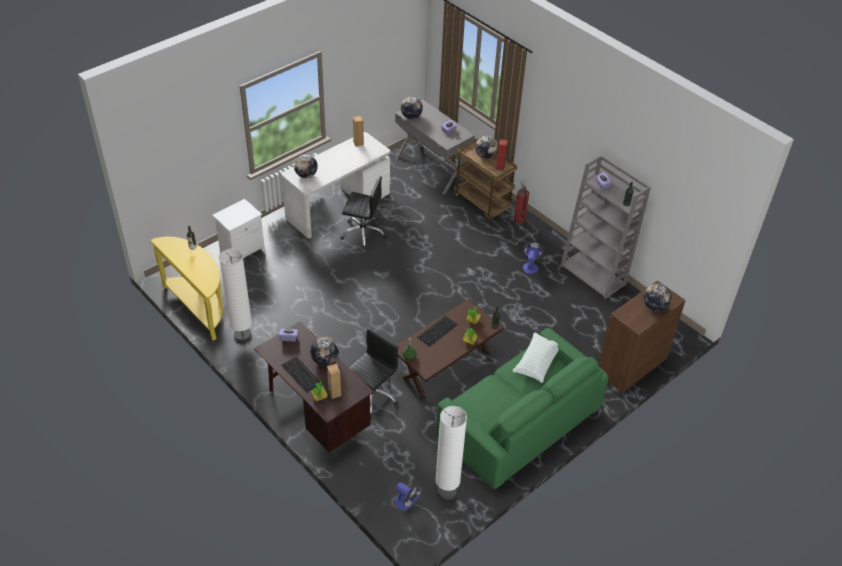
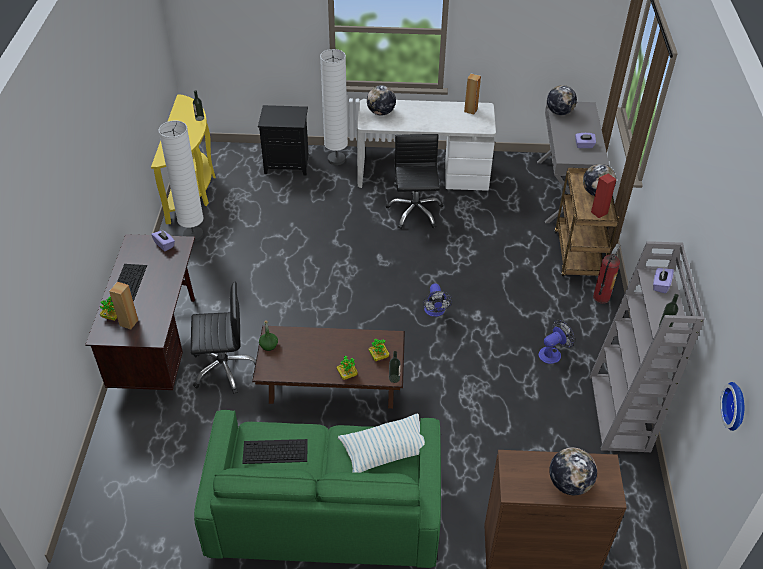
camera: 45 degrees right, 0 degrees up
(242, 250) = (288, 164): white nightstand -> black nightstand
(325, 360) = (164, 286): globe -> none
(363, 233) = (414, 212): black office chair -> black office chair turned 150 degrees counterclockwise
(407, 504) = (117, 498): fan -> fan (435, 312)
(437, 331) = (328, 341): keyboard -> keyboard (274, 451)
(447, 492) = (165, 519): white floor lamp -> white floor lamp (336, 159)
(704, 218) = (736, 406): none -> wall clock

